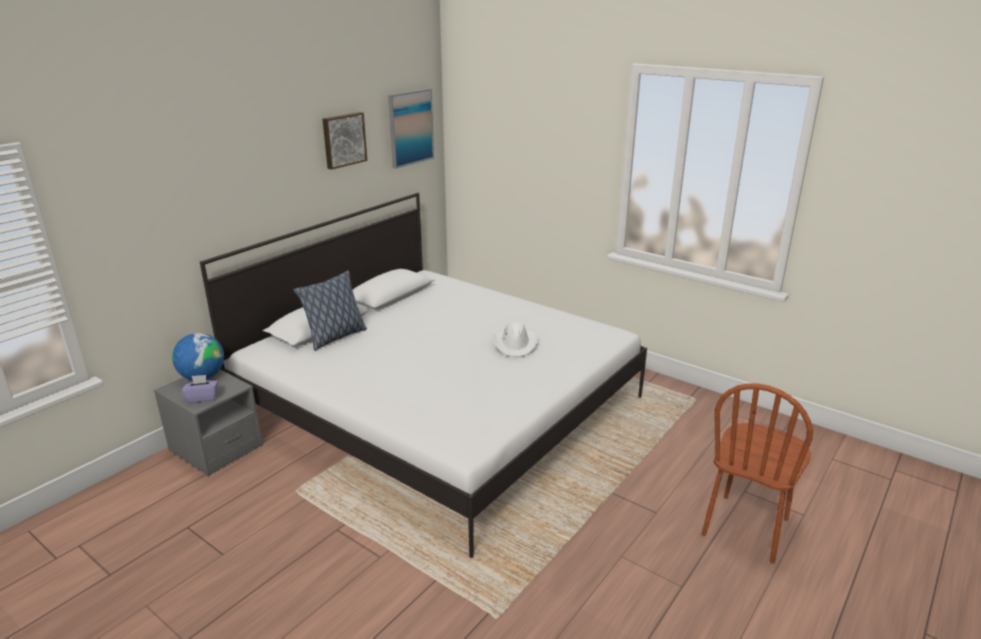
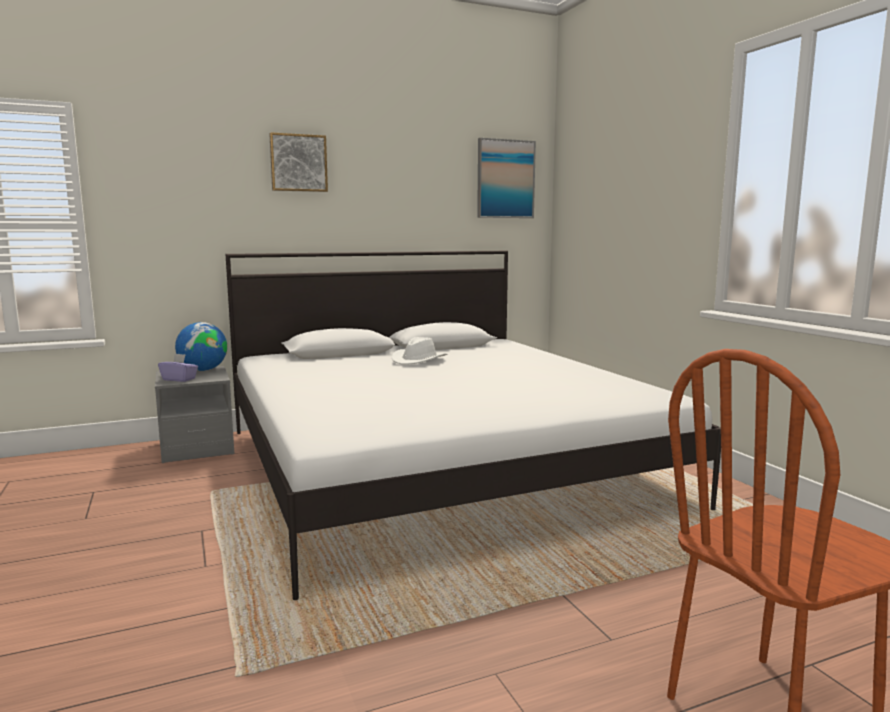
camera: 30 degrees right, 15 degrees down
(335, 337) = (341, 359): pillow -> none
(343, 140) = (415, 173): picture -> picture (298, 163)
(515, 344) = (520, 385): white hat -> white hat (419, 360)

